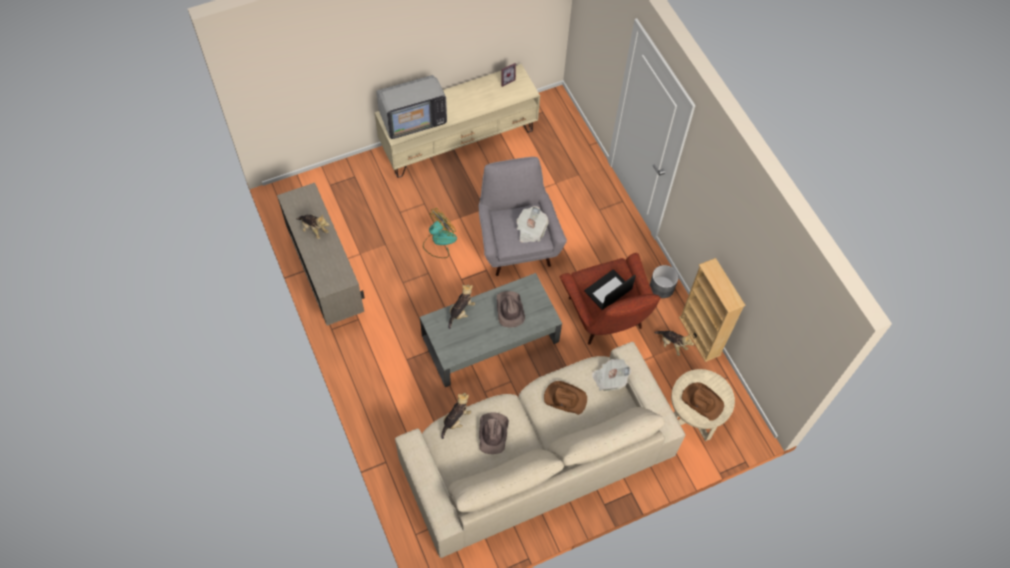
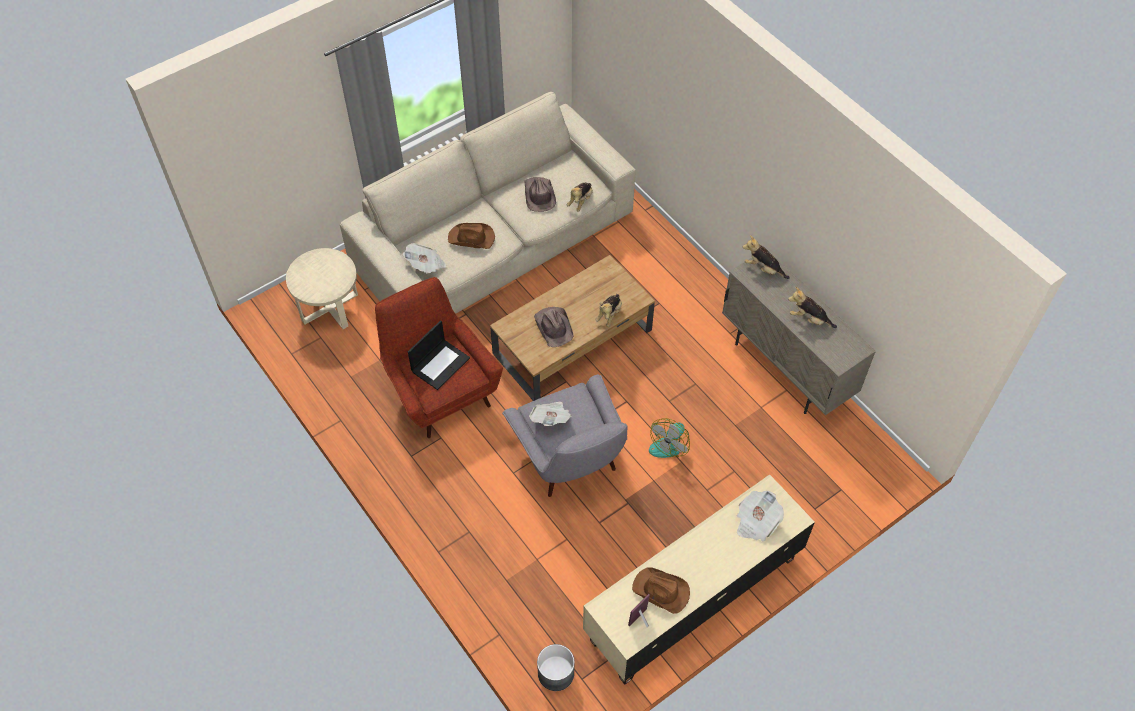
camera: 170 degrees right, 5 degrees down
(413, 119) = (756, 522): television -> newspaper
(489, 339) = (573, 341): grey coffee table -> brown coffee table
(661, 287) = (375, 442): grey planter -> grey planter (556, 673)
(672, 345) = (358, 376): plush toy -> plush toy (763, 268)
(700, 336) = (325, 392): beige bookcase -> none
(702, 401) = (322, 271): brown hat -> brown hat (661, 591)

